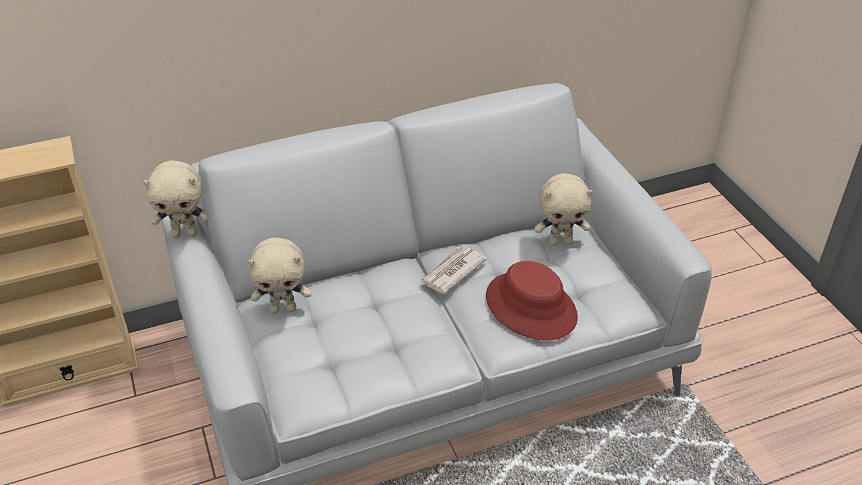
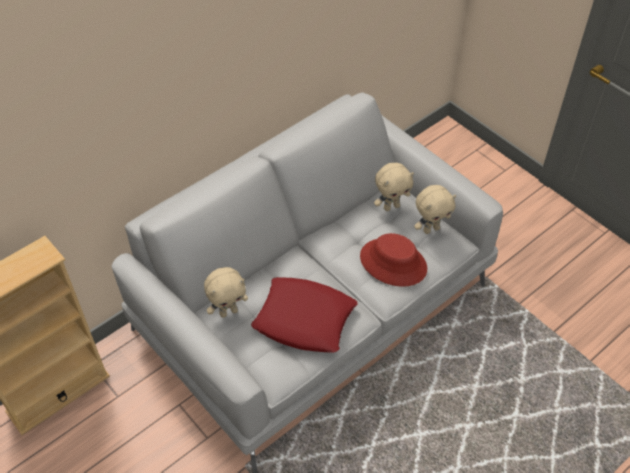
camera: 20 degrees left, 10 degrees up
(185, 234) = (141, 278): beige plush toy -> beige plush toy (431, 229)
(377, 344) = (305, 319): none -> red pillow
(451, 272) = (329, 250): newspaper -> none

